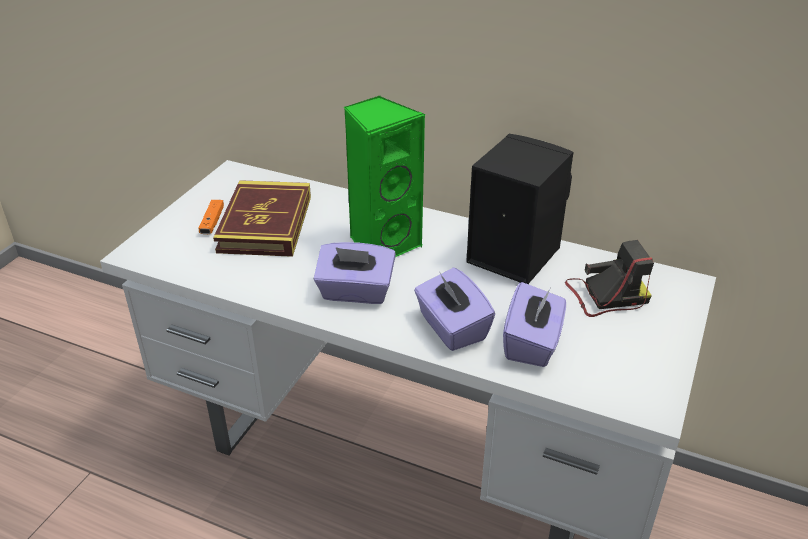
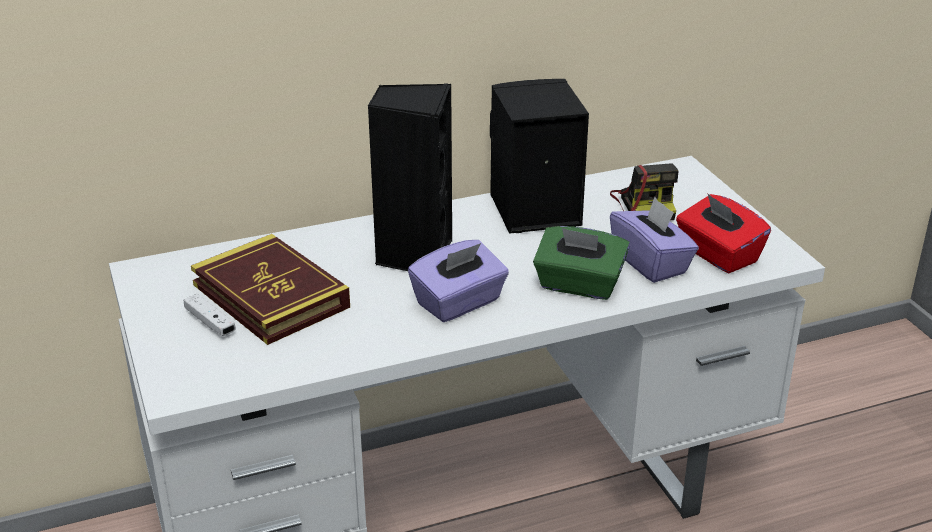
camera: 45 degrees left, 5 degrees down
(212, 222) = (210, 323): orange game controller -> white game controller
(383, 244) = (414, 255): green speaker -> black speaker
(451, 328) = (579, 285): purple tissue box -> green tissue box
(598, 369) = (718, 255): none -> red tissue box
(605, 296) = (645, 204): camera -> camera turned 135 degrees clockwise

